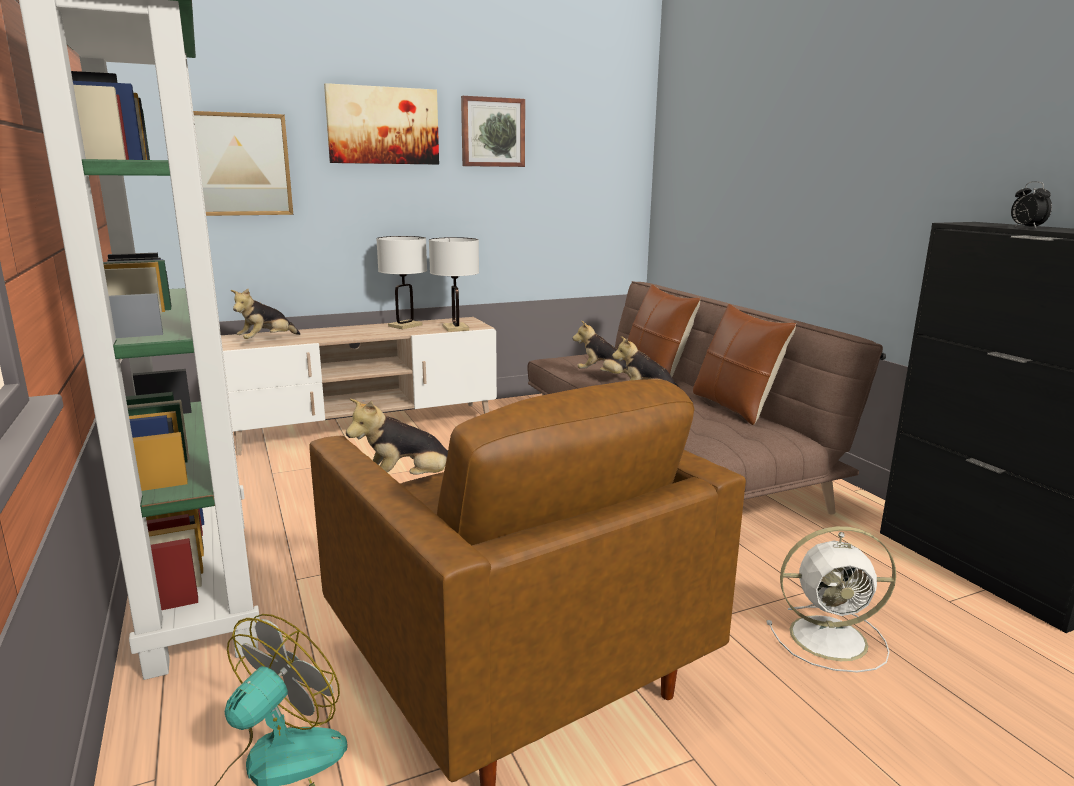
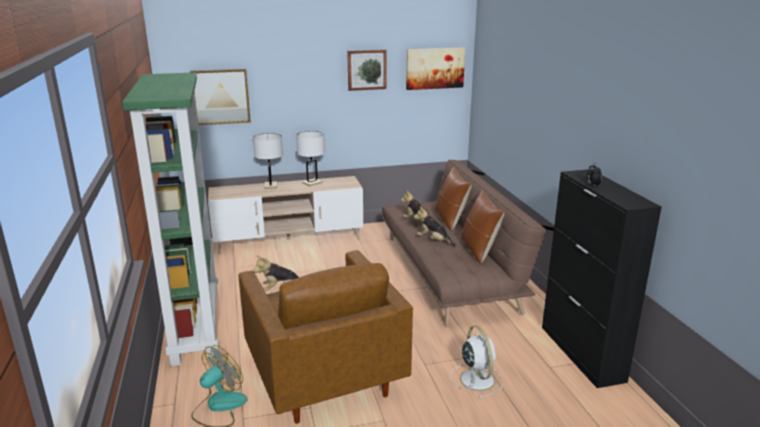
camera: 10 degrees right, 5 degrees up
(266, 341) = (234, 193): plush toy -> none
(383, 126) = (301, 70): picture -> picture (435, 68)
(455, 328) = (340, 186): white table lamp -> white table lamp (270, 185)
(831, 638) = (476, 378): white fan -> white fan turned 120 degrees counterclockwise

